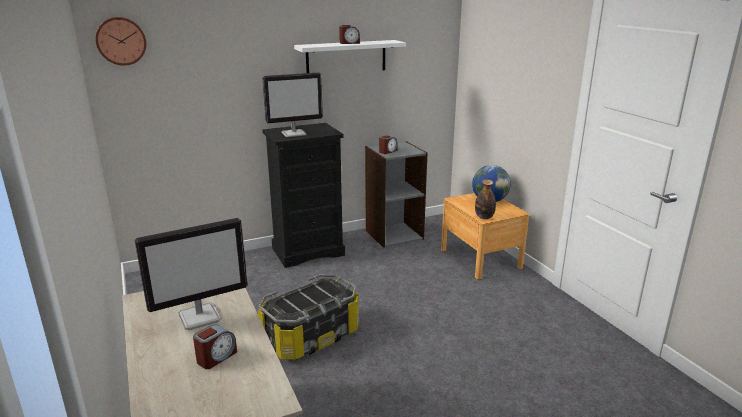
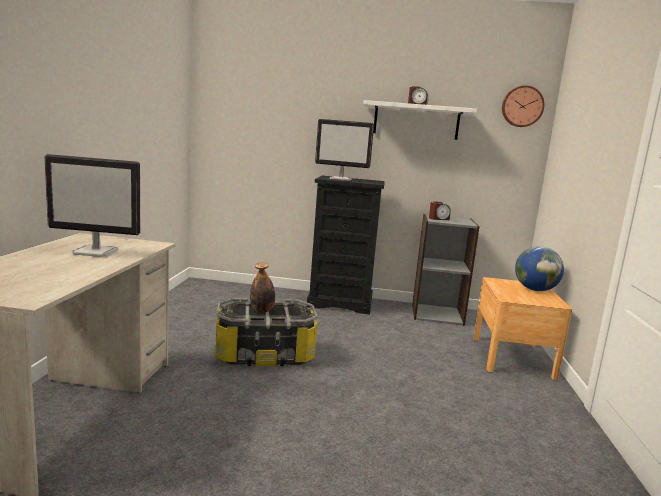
camera: 30 degrees right, 10 degrees down
(121, 41) = (221, 81): wall clock -> wall clock (522, 106)
(216, 357) = (54, 269): alarm clock -> none
(484, 217) = (509, 298): bottle -> bottle (262, 310)

